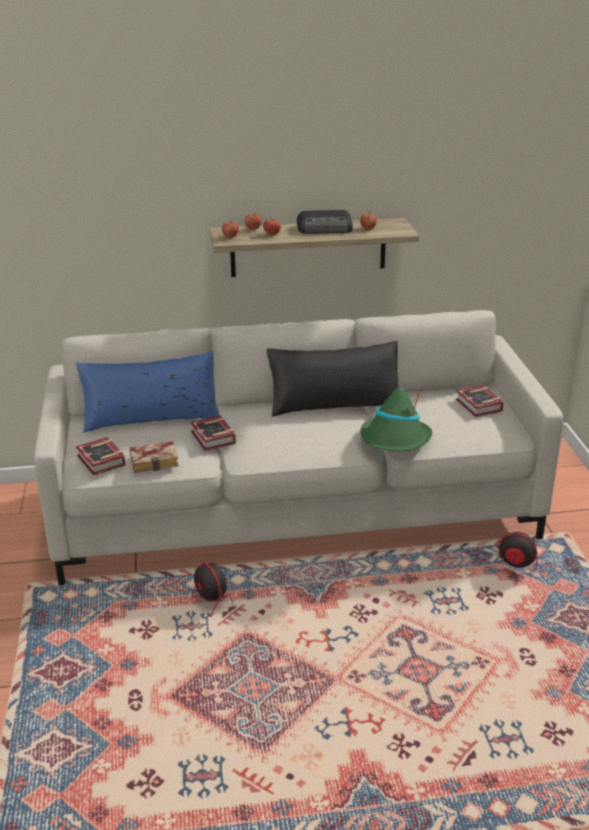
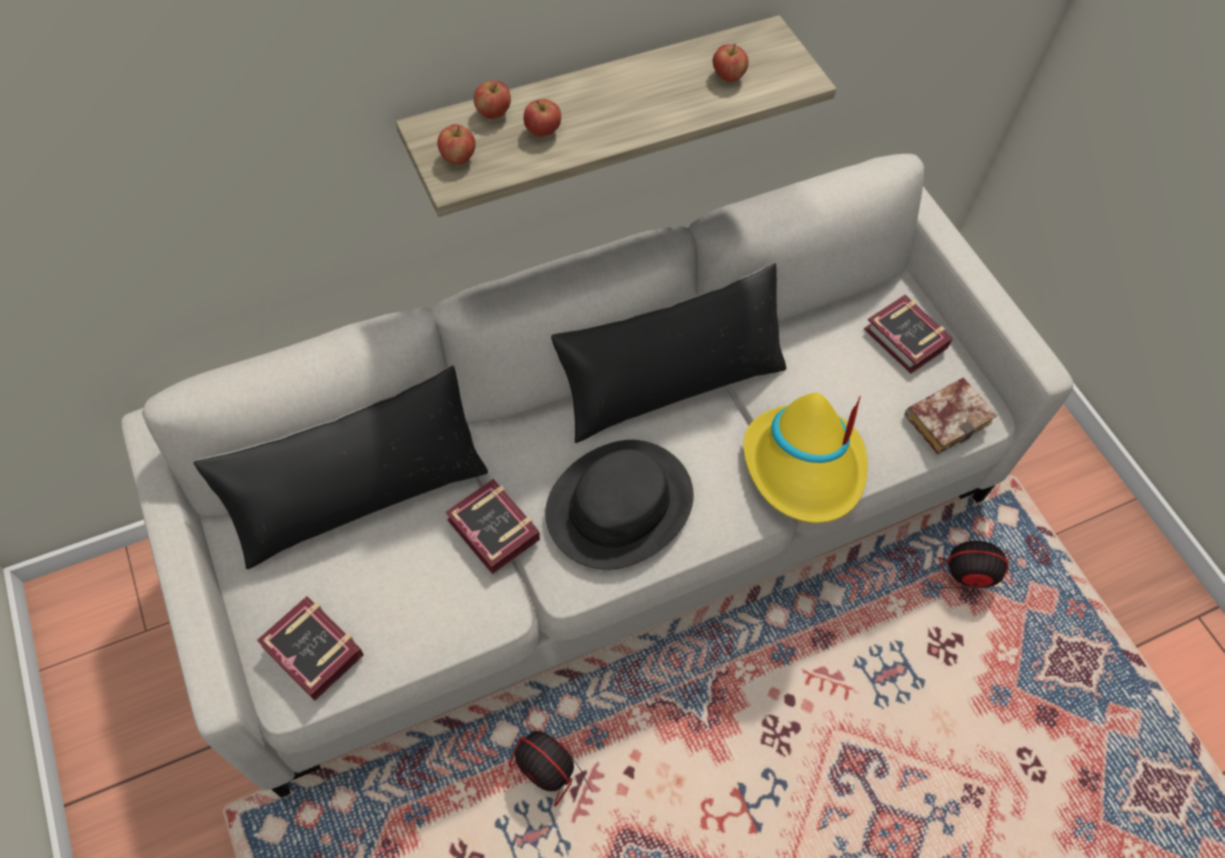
camera: 20 degrees left, 30 degrees up
(151, 417) = (360, 494): blue pillow -> black pillow
(156, 460) = (414, 625): book -> book (948, 416)
(284, 438) = (619, 504): none -> black hat
(325, 228) = (643, 87): radio -> none
(395, 440) = (804, 467): green hat -> yellow hat

